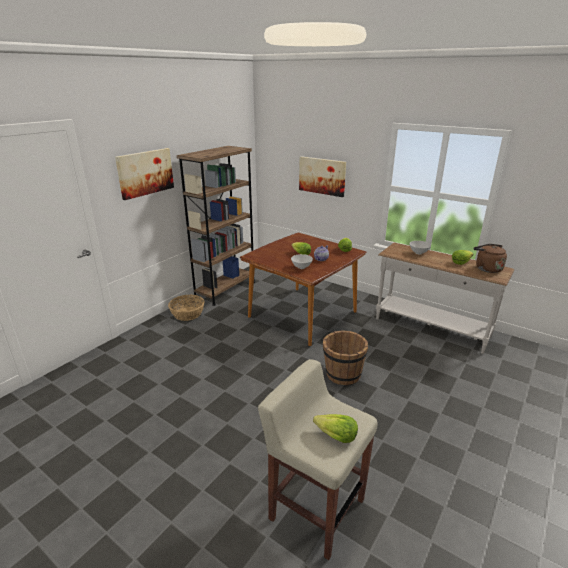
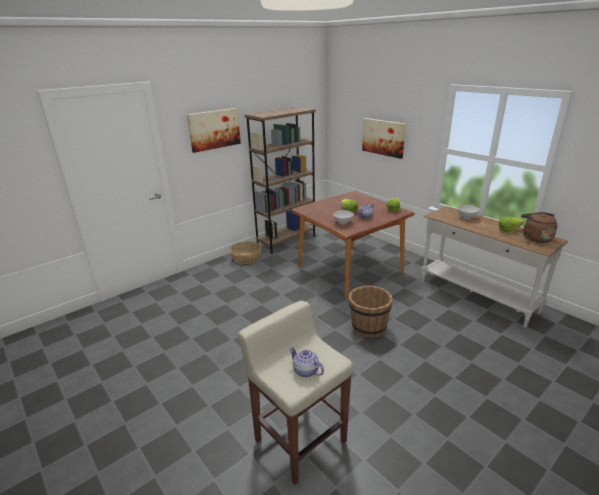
camera: 15 degrees right, 0 degrees up
(336, 436) = (306, 371): lettuce -> teapot

